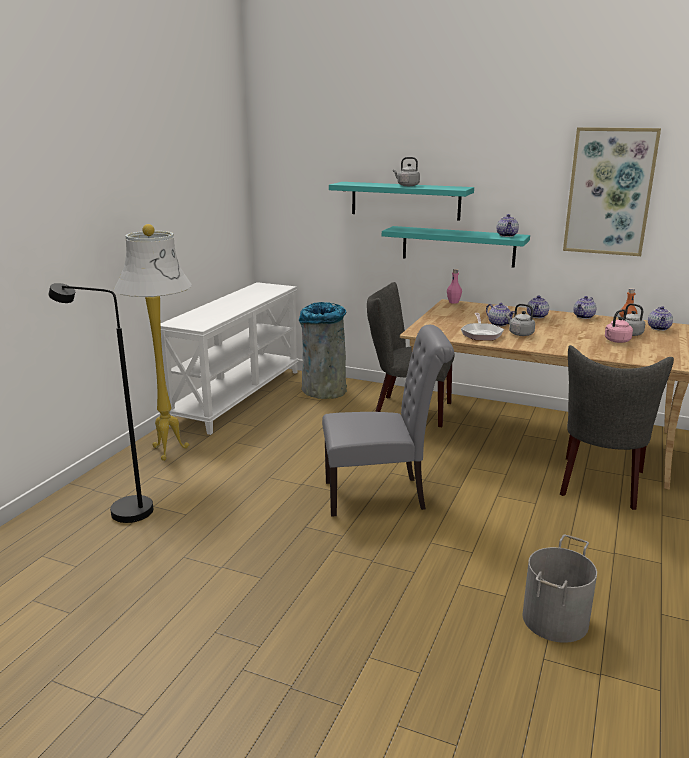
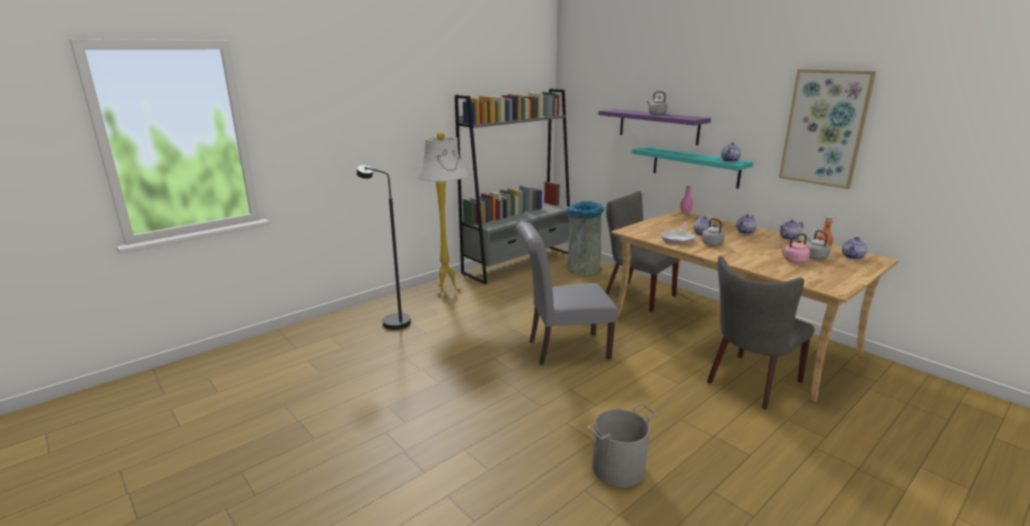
camera: 25 degrees right, 0 degrees up
(238, 396) = (519, 263): white console table -> grey bookcase
(381, 495) = (563, 350): grey chair -> grey chair turned 150 degrees clockwise
(405, 200) = (658, 126): turquoise shelf -> purple shelf

